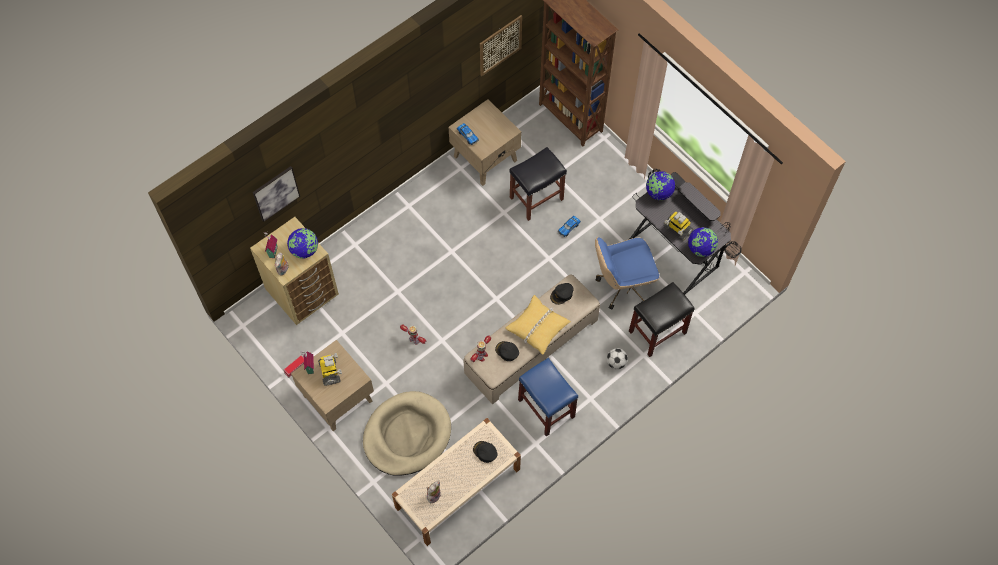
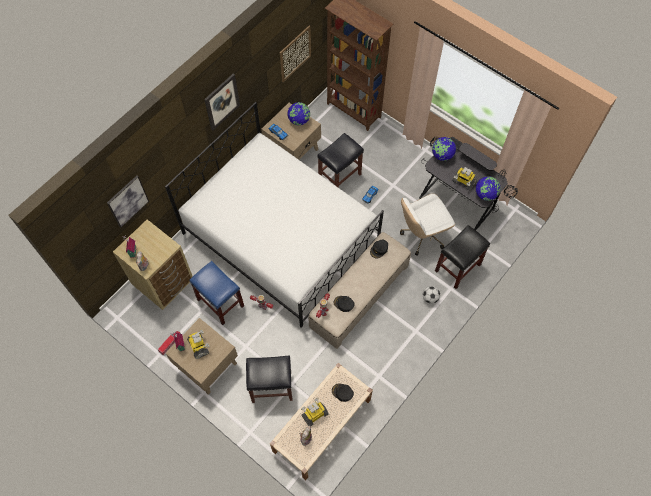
camera: 10 degrees left, 0 degrees up
(305, 250) = (160, 246): globe -> globe (299, 120)
(401, 94) = (222, 101): none -> picture
(407, 435) = (271, 387): beige dog bed -> black stool
(448, 471) = (314, 414): none -> toy robot
(450, 260) = (280, 236): none -> white bed
(537, 327) = (365, 279): yellow pillow -> none
(545, 408) = (381, 345): blue stool -> blue stool (220, 302)
(622, 287) = (422, 236): blue office chair -> white office chair

